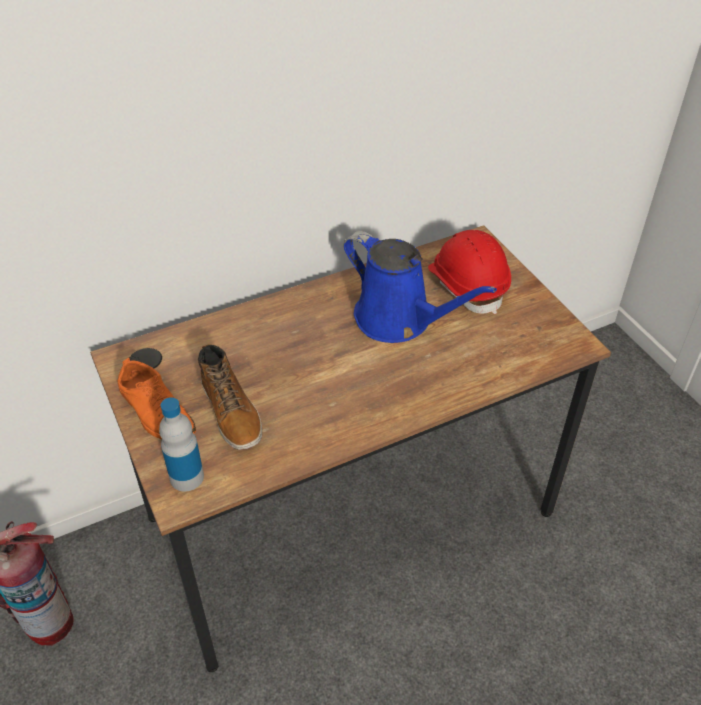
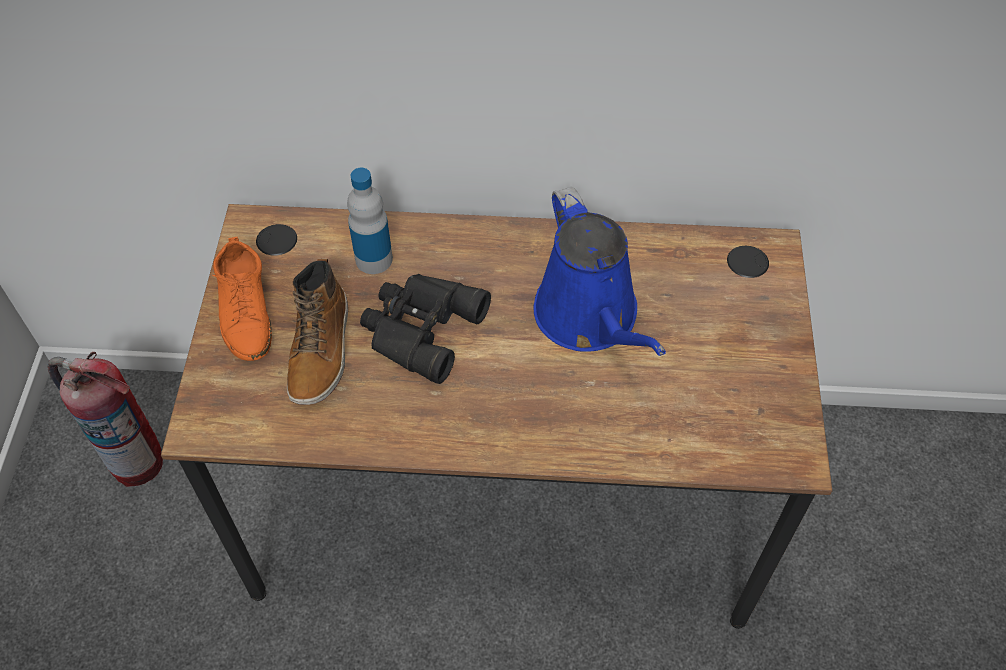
camera: 30 degrees right, 10 degrees up
(187, 477) = (225, 405): bottle -> bottle (374, 259)
(292, 371) = (419, 329): none -> black binoculars
(467, 285) = (711, 308): red hard hat -> none

